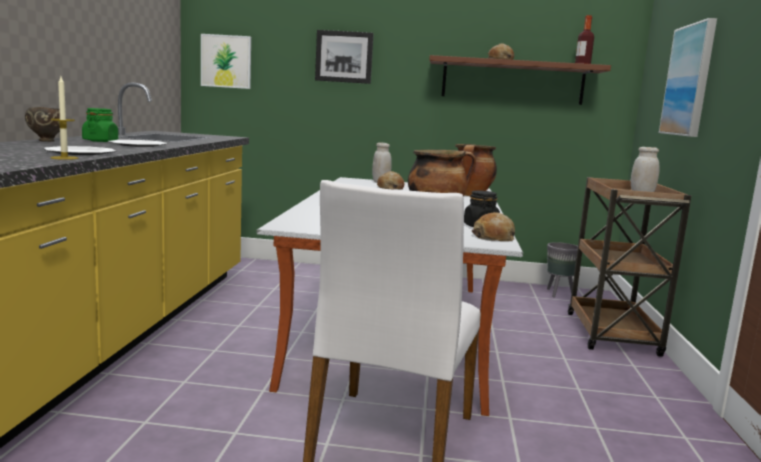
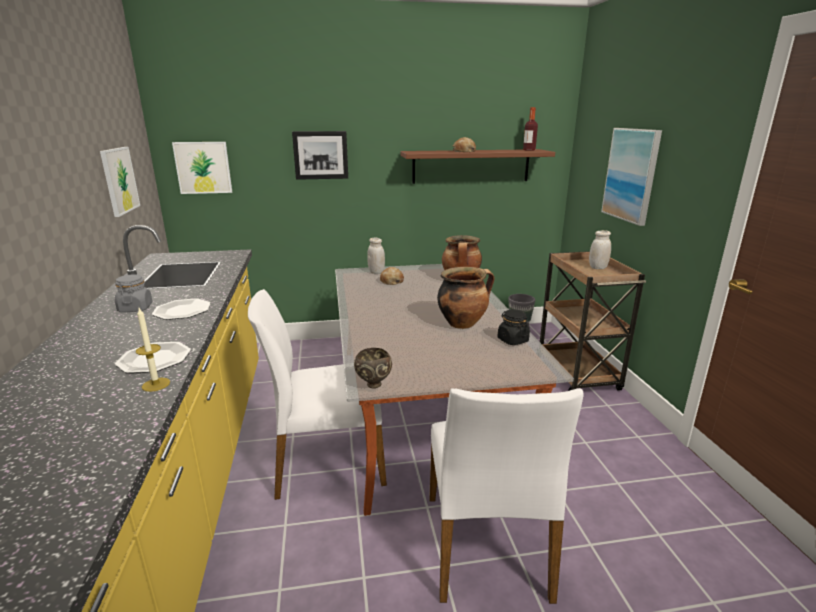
camera: 15 degrees left, 10 degrees up
(46, 141) = (84, 326): brown bowl -> brown bowl (373, 384)
(100, 141) = (135, 308): green jar -> grey jar
(134, 49) = (119, 180): none -> picture
(259, 348) = (326, 461): none -> white chair
(493, 237) = (536, 358): bread -> none

